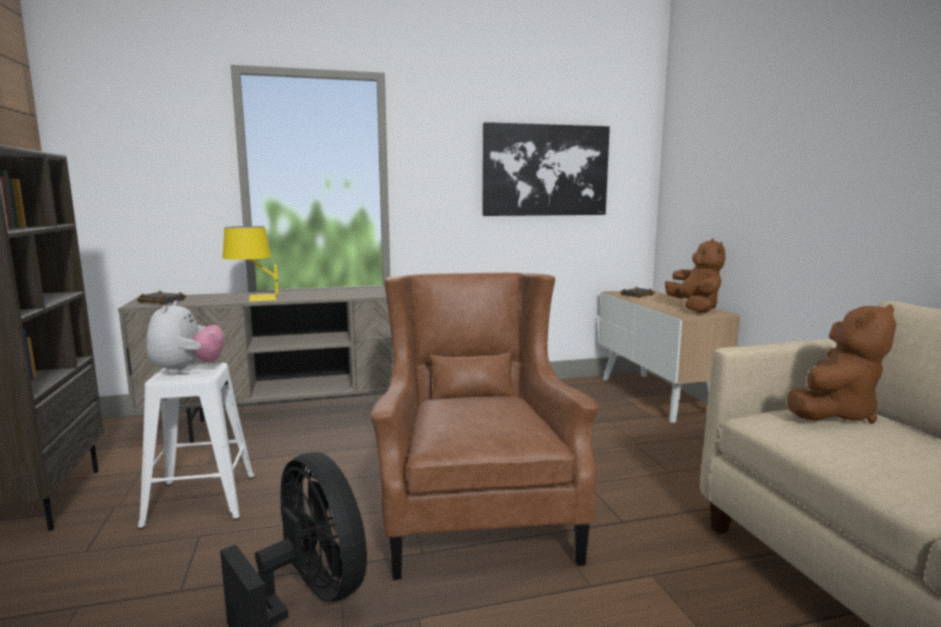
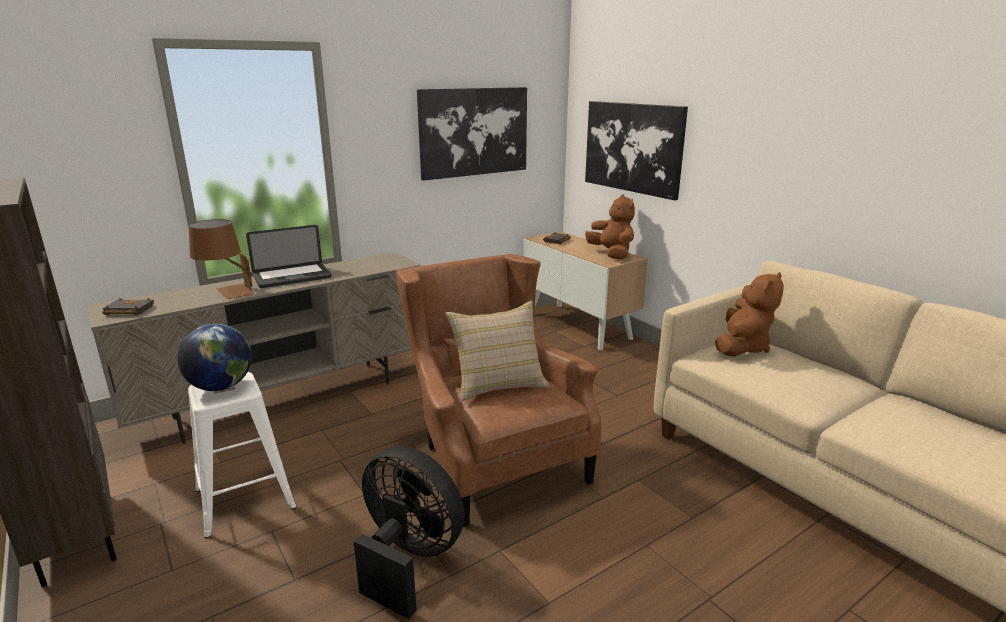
camera: 20 degrees left, 10 degrees up
(187, 370) = (221, 387): plush toy -> globe
(253, 298) = (226, 293): yellow table lamp -> brown table lamp
(324, 293) = (292, 277): none -> laptop
(475, 411) = (498, 383): none -> beige pillow
(726, 184) = (633, 147): none -> picture

